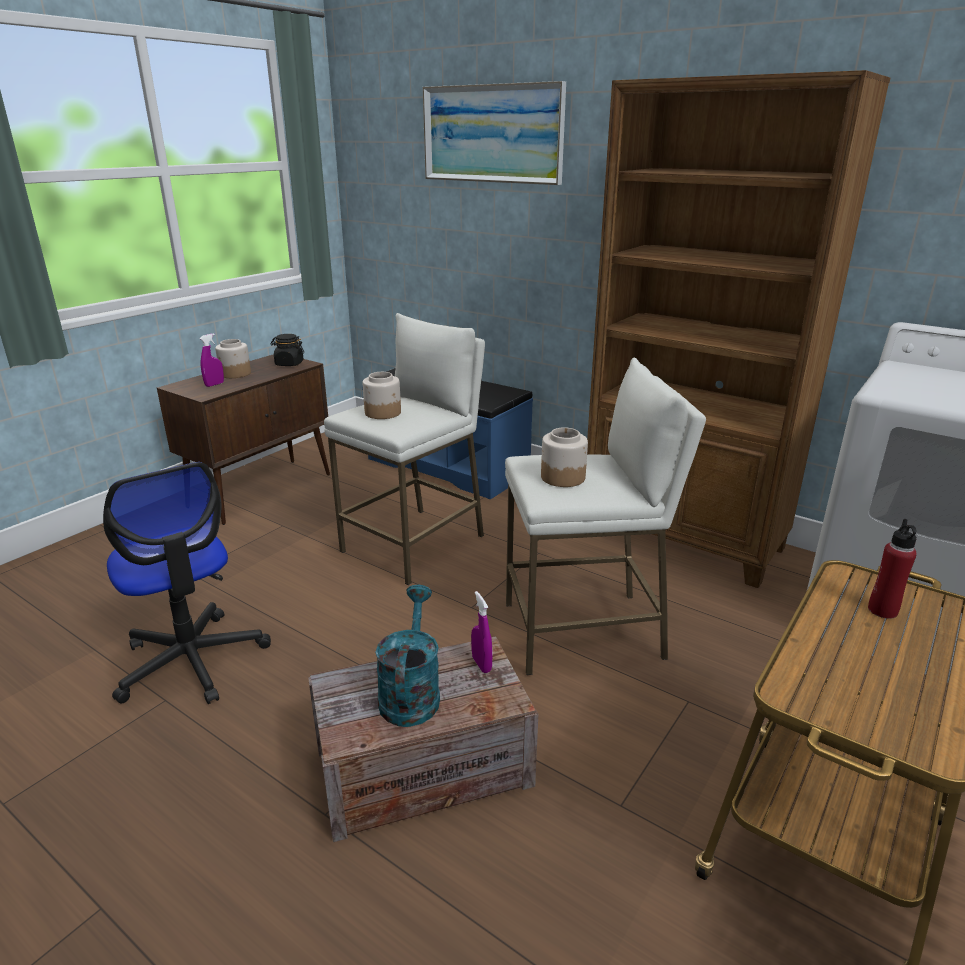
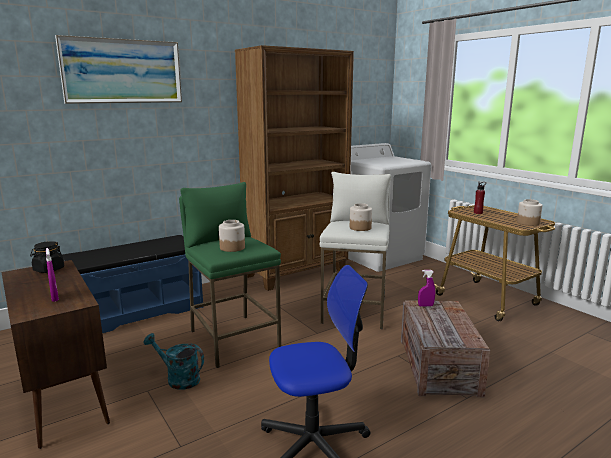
camera: 70 degrees left, 10 degrees down
(235, 374) = (36, 289): jar -> jar (528, 223)
(410, 692) = (443, 323): turquoise watering can -> turquoise watering can (178, 379)
(414, 544) = (233, 339): white stool -> green stool

